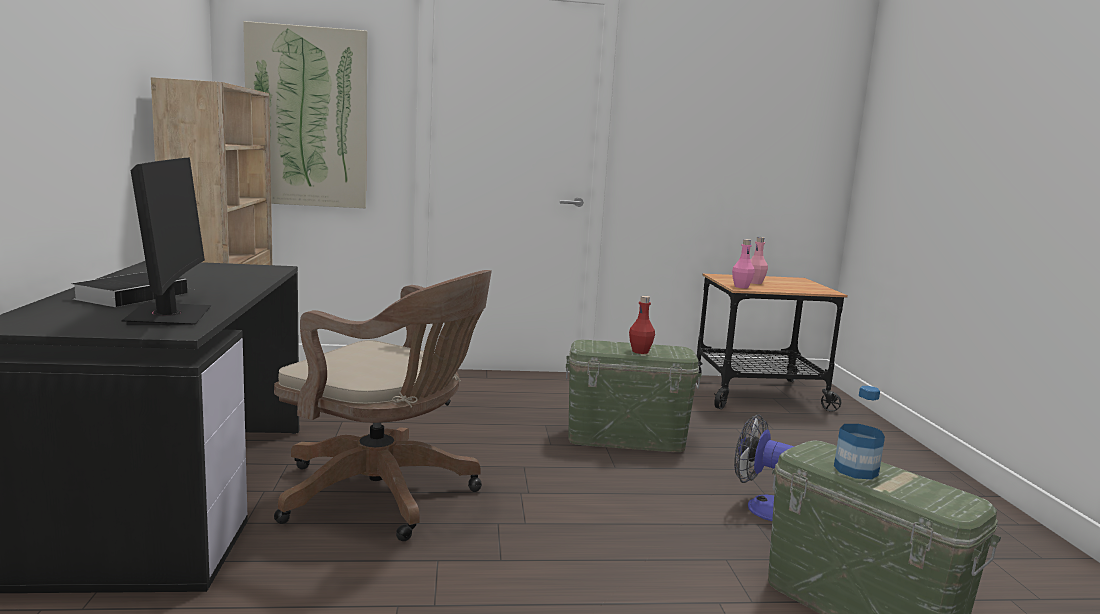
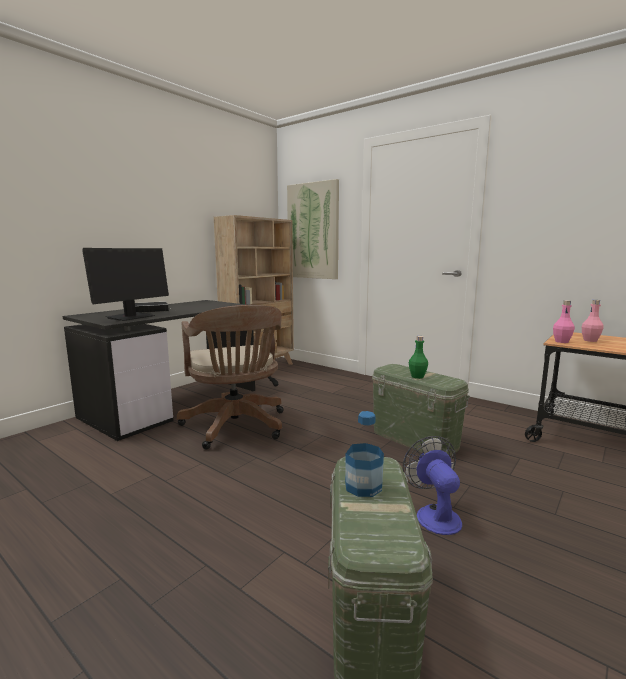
camera: 45 degrees right, 0 degrees up
(640, 351) = (417, 376): red bottle -> green bottle

